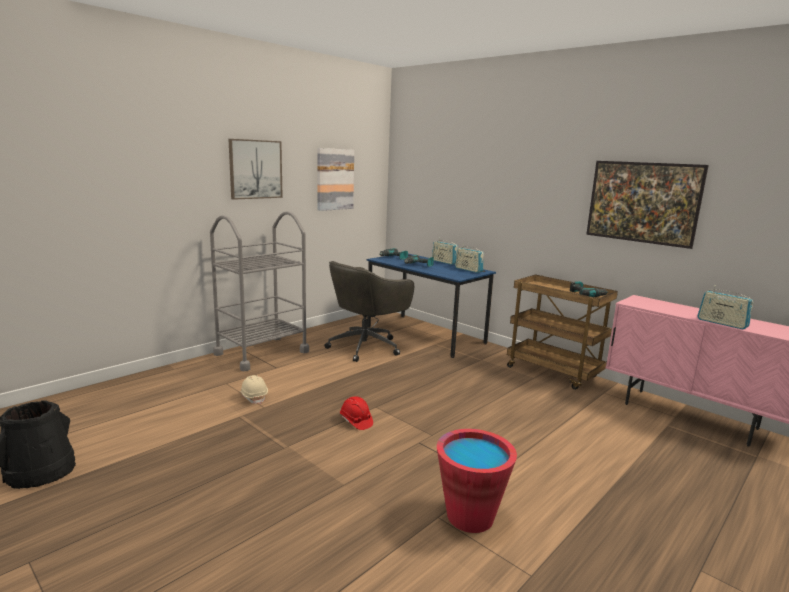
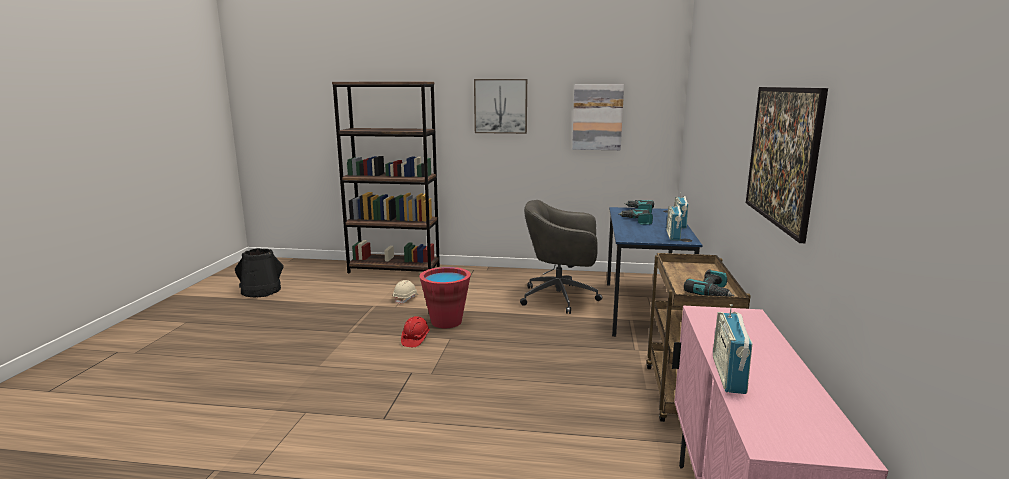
camera: 55 degrees right, 0 degrees up
(161, 378) = (394, 269): none -> brown bookcase
(262, 353) = (479, 275): grey cart -> none
(470, 516) = (316, 425): red bucket -> red bucket (446, 322)

